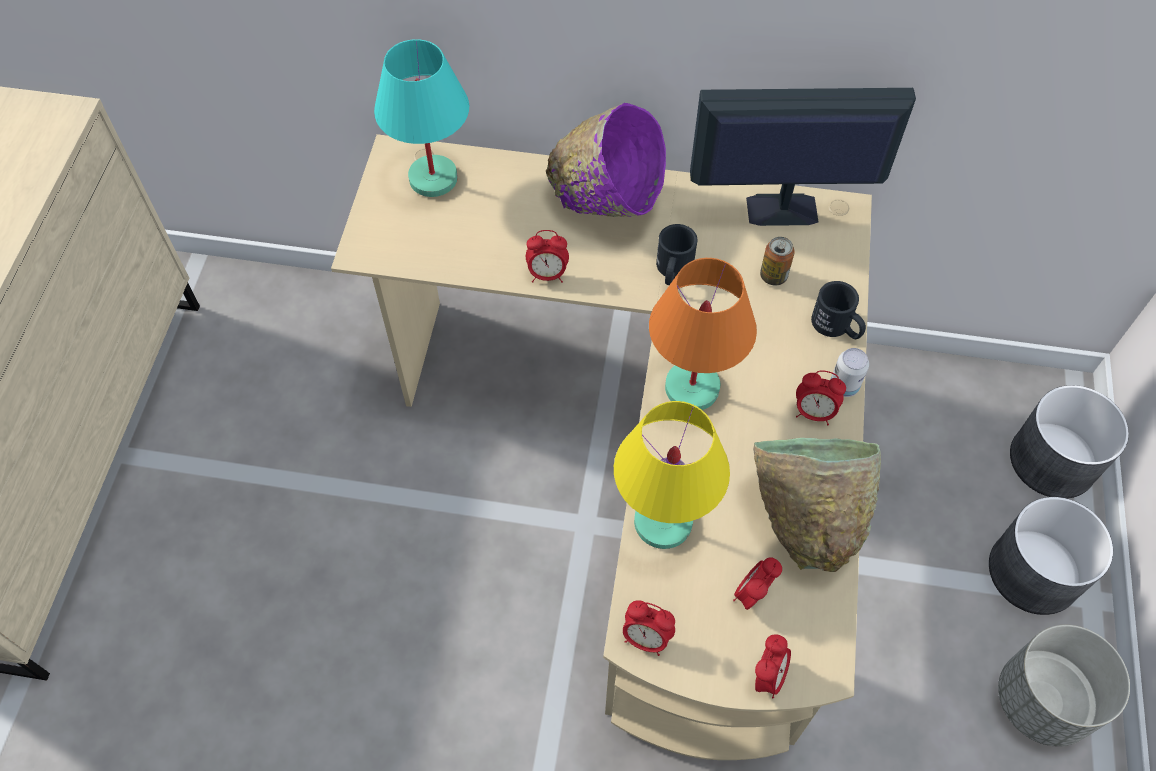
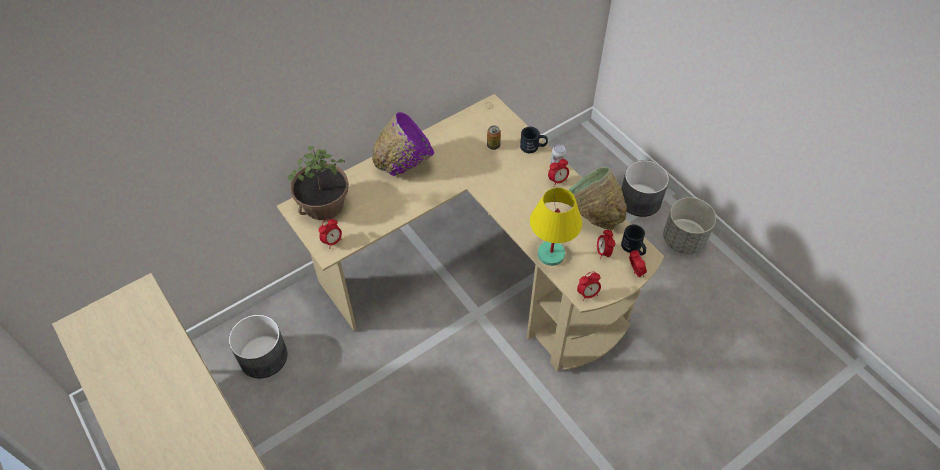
camera: 45 degrees left, 5 degrees down
(434, 178) = (323, 204): turquoise table lamp -> potted plant
(547, 274) = (413, 206): alarm clock -> alarm clock (332, 241)
(673, 271) = (457, 170): black mug -> black mug (633, 248)
(693, 387) = (510, 203): orange table lamp -> none
(780, 210) = (469, 121): monitor -> none
(1053, 459) = (608, 158): grey planter -> grey planter (263, 356)

